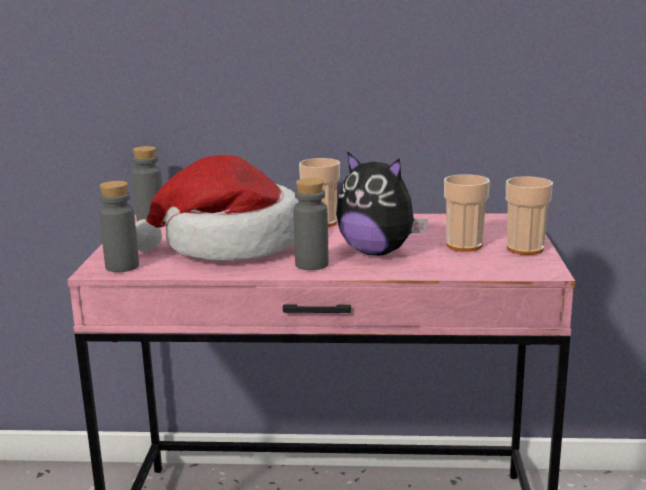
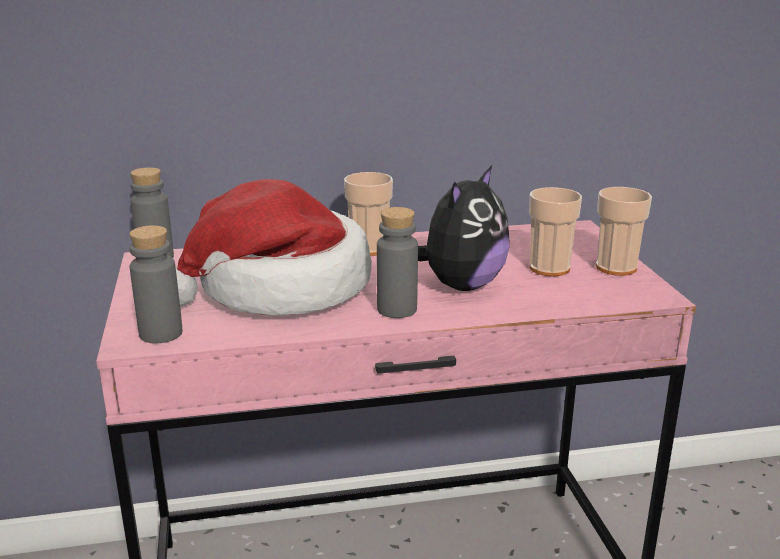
camera: 15 degrees left, 5 degrees up
(377, 252) = (461, 285): plush toy -> plush toy turned 75 degrees counterclockwise

